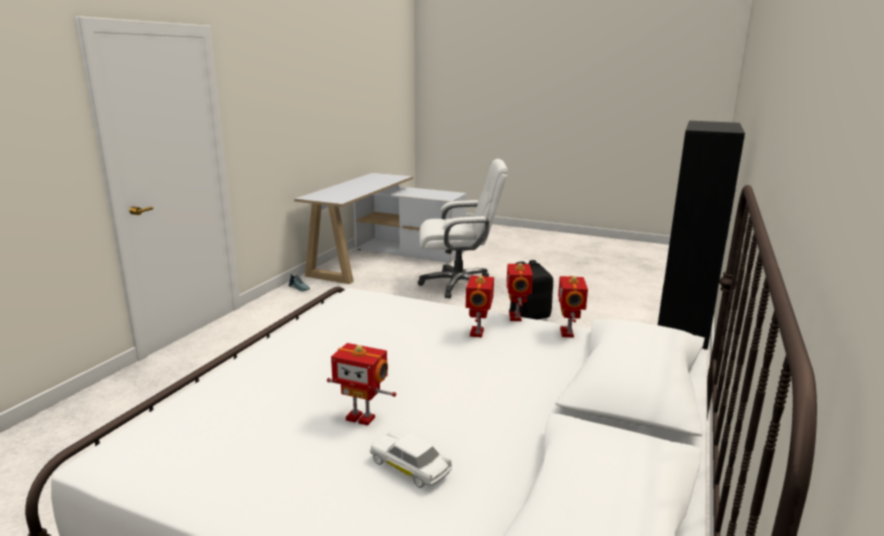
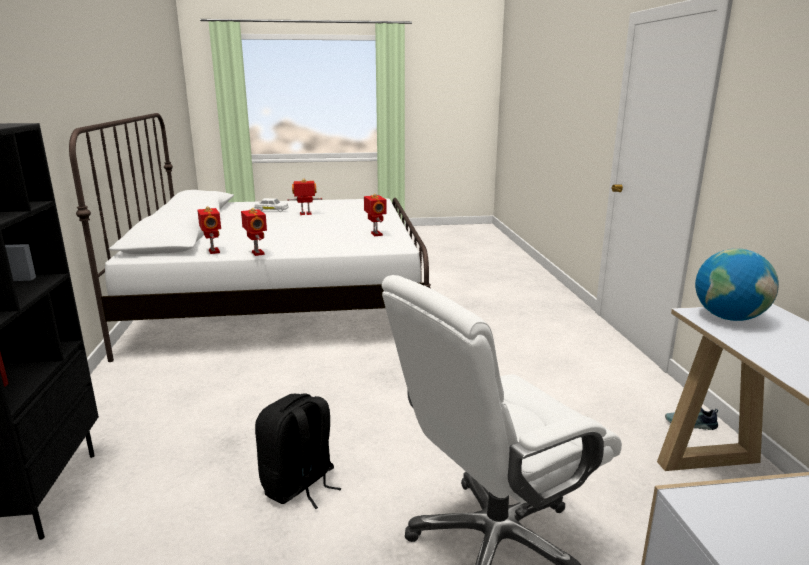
camera: 150 degrees right, 0 degrees up
(332, 198) = (729, 317): none -> globe
(478, 333) = (279, 242): toy robot -> toy robot (375, 234)

